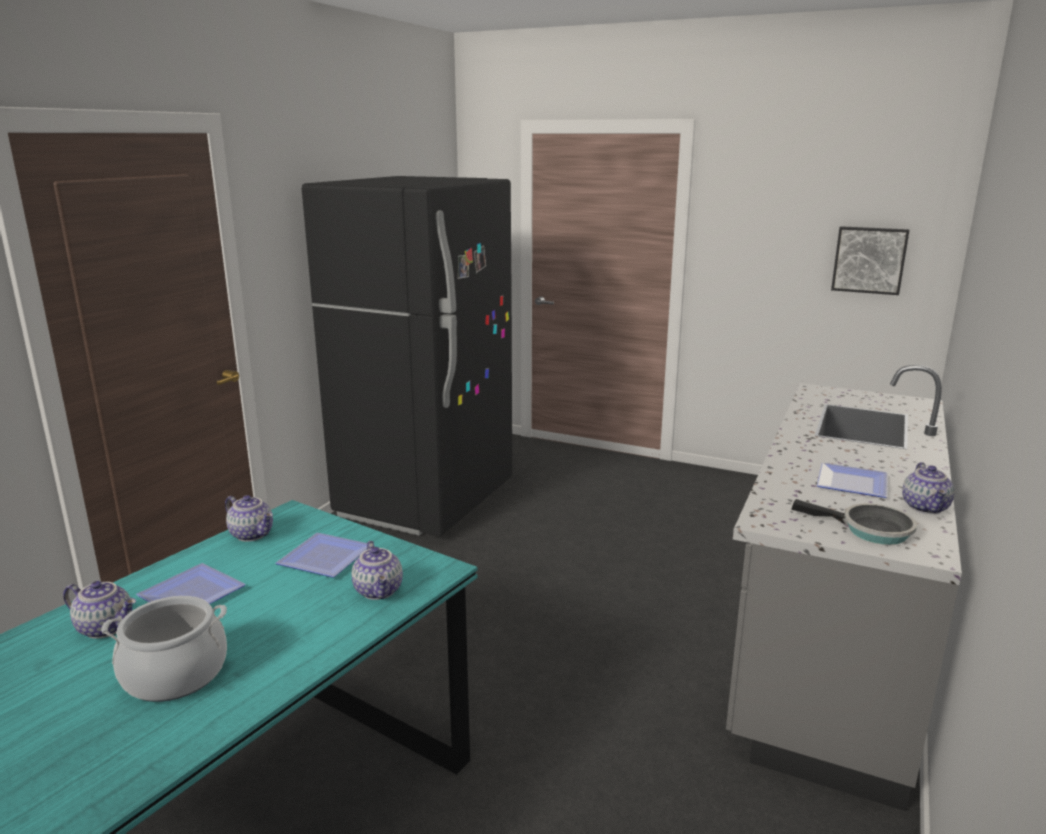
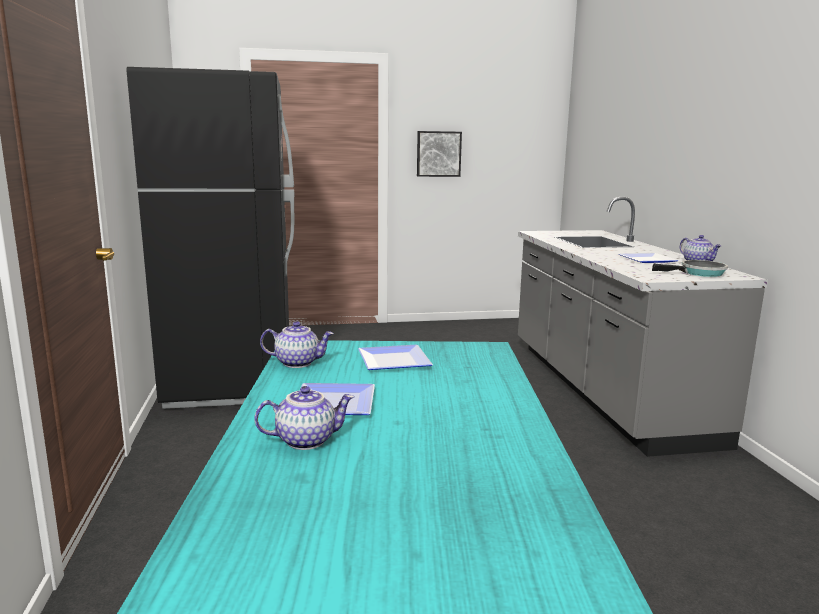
camera: 35 degrees left, 5 degrees down
(175, 674) = (440, 443): cooking pot -> none
(379, 591) = (476, 366): teapot -> none
(869, 260) = (512, 154): picture -> picture (438, 154)

